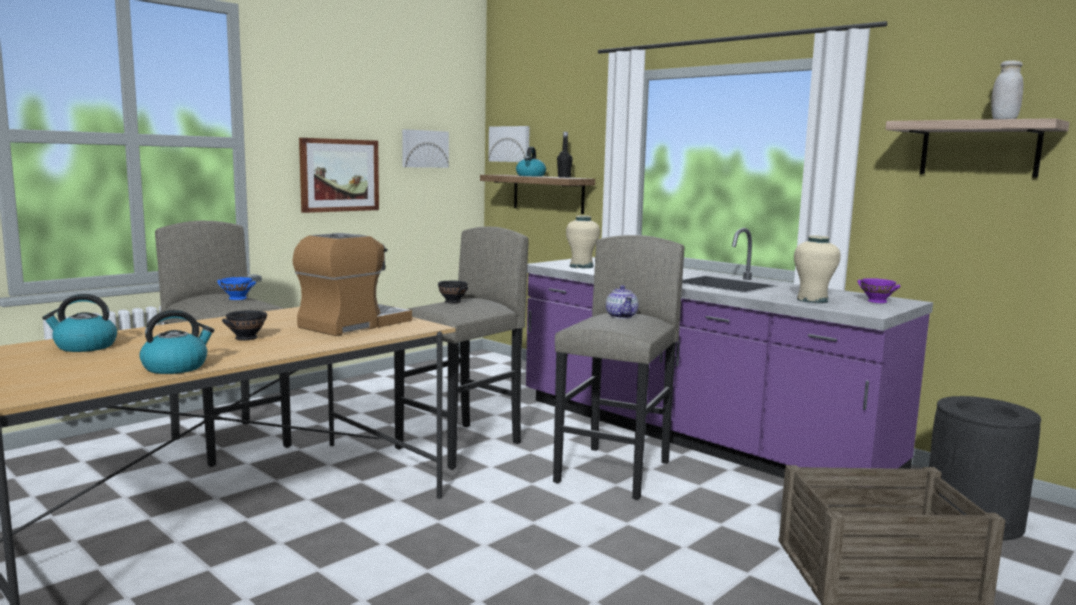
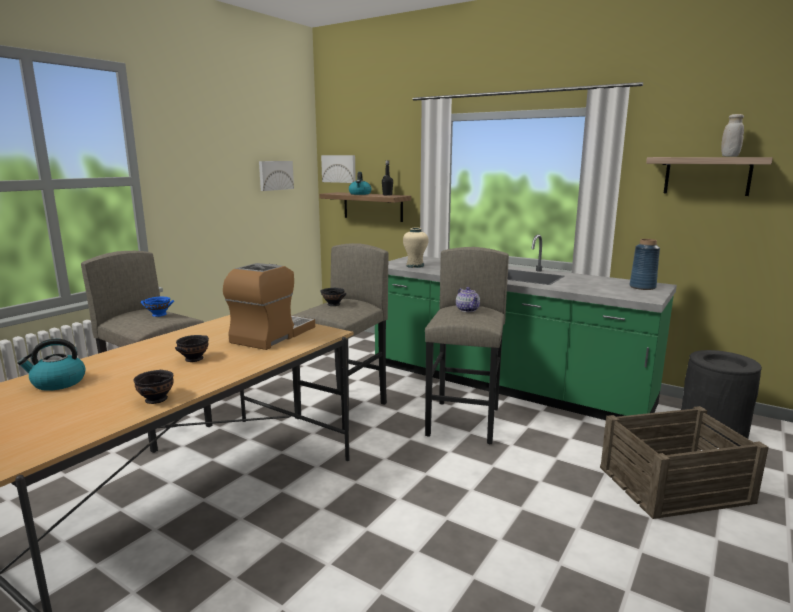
camera: 10 degrees left, 5 degrees up
(176, 367) = (155, 400): kettle -> black bowl
(339, 175) = (214, 201): picture -> none
(694, 436) = (505, 385): purple counter -> green counter
(812, 300) = (600, 289): beige vase -> none
(877, 301) = (642, 287): purple bowl -> blue vase

